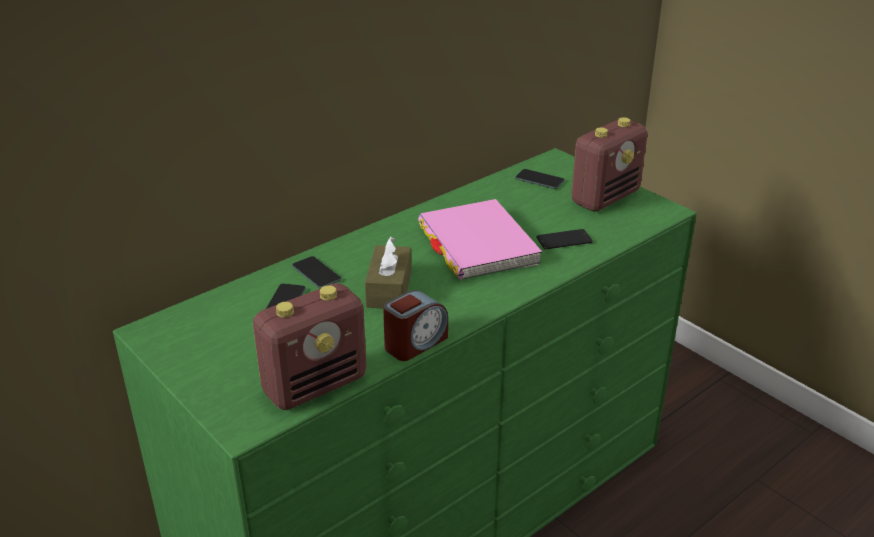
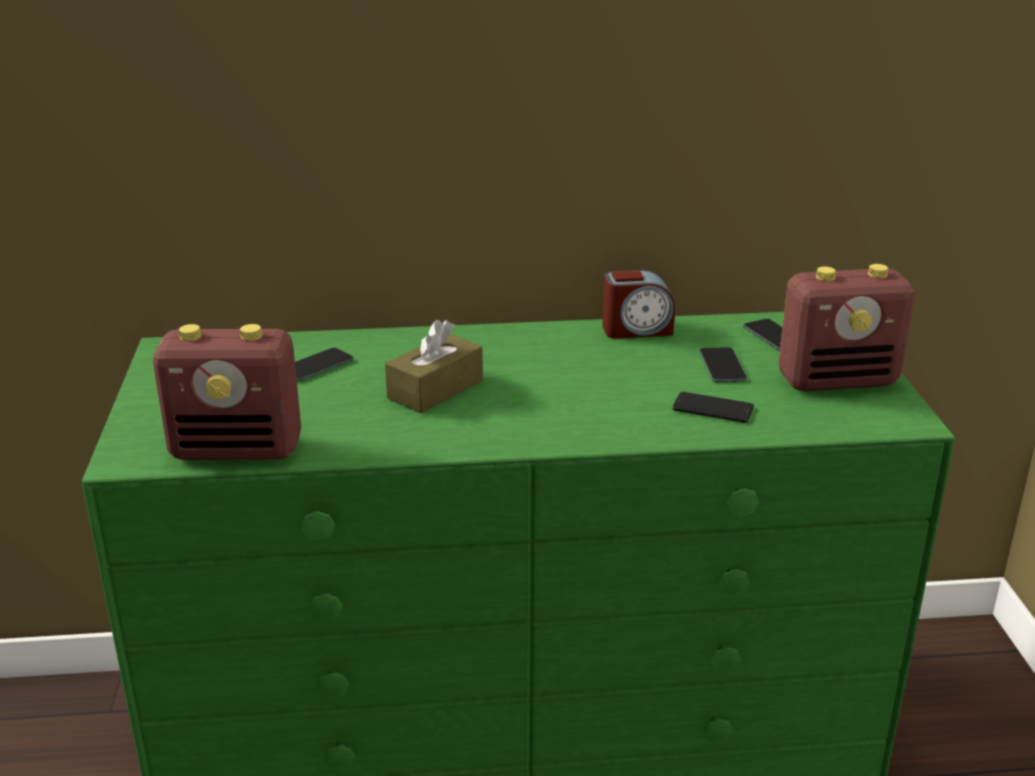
camera: 35 degrees right, 5 degrees down
(316, 273) = (384, 350): phone -> phone (722, 366)
(415, 343) = (387, 449): alarm clock -> alarm clock (636, 330)
(477, 244) = (596, 379): pink book -> none

